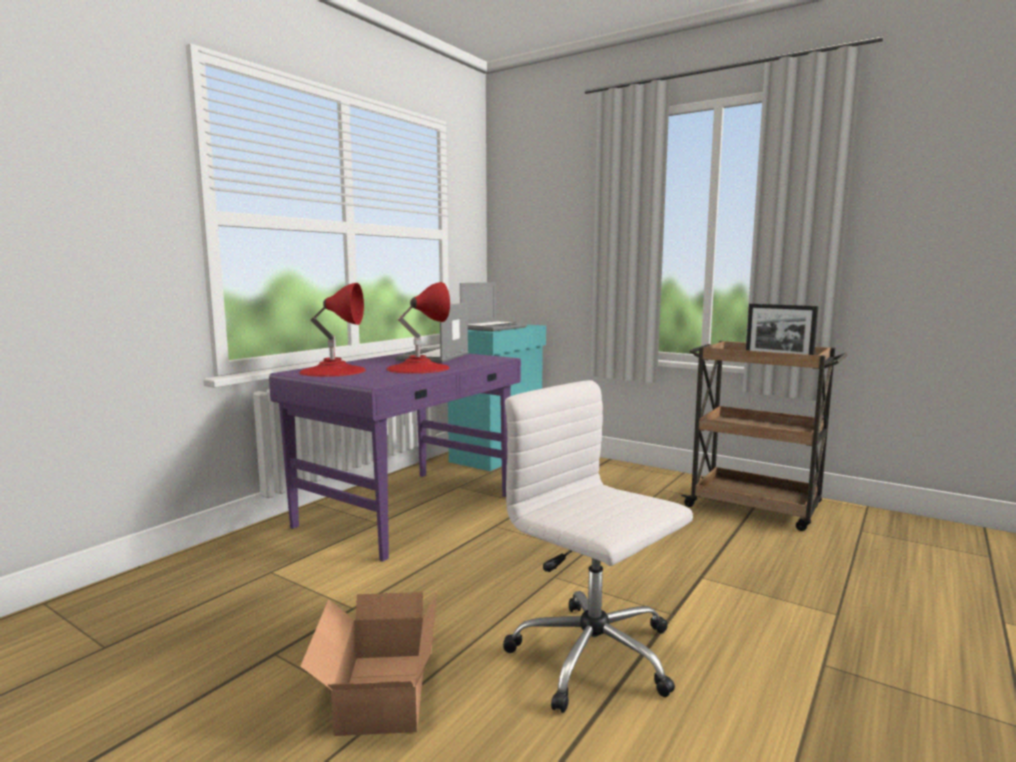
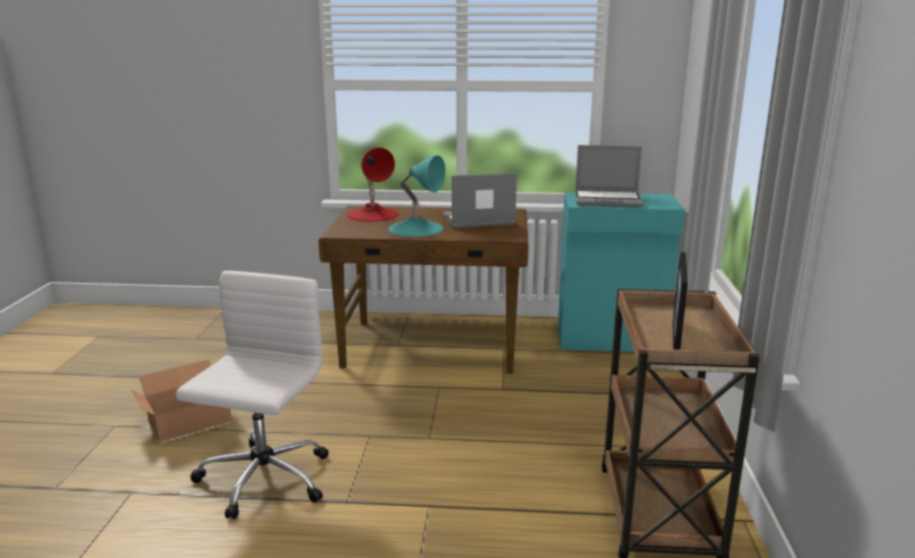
camera: 60 degrees right, 10 degrees up
(409, 510) = (432, 347): purple desk -> brown desk
(418, 368) = (416, 228): red table lamp -> turquoise table lamp

